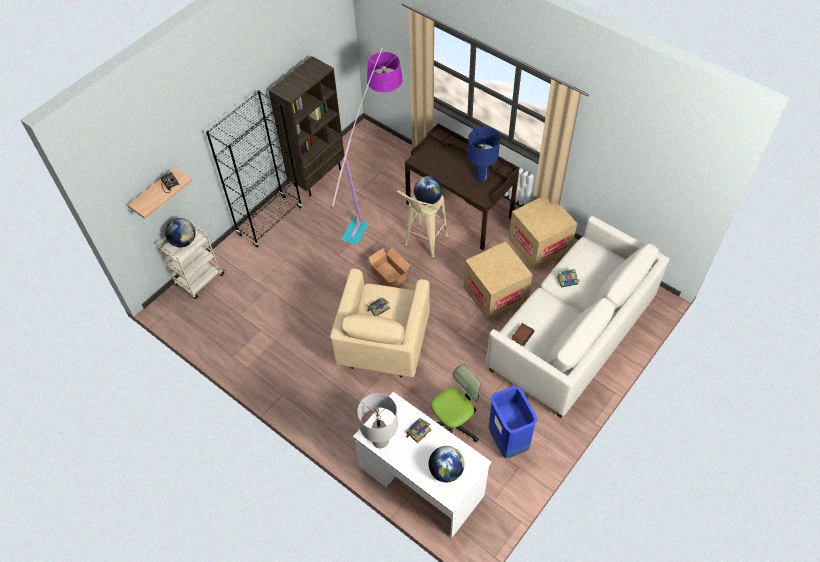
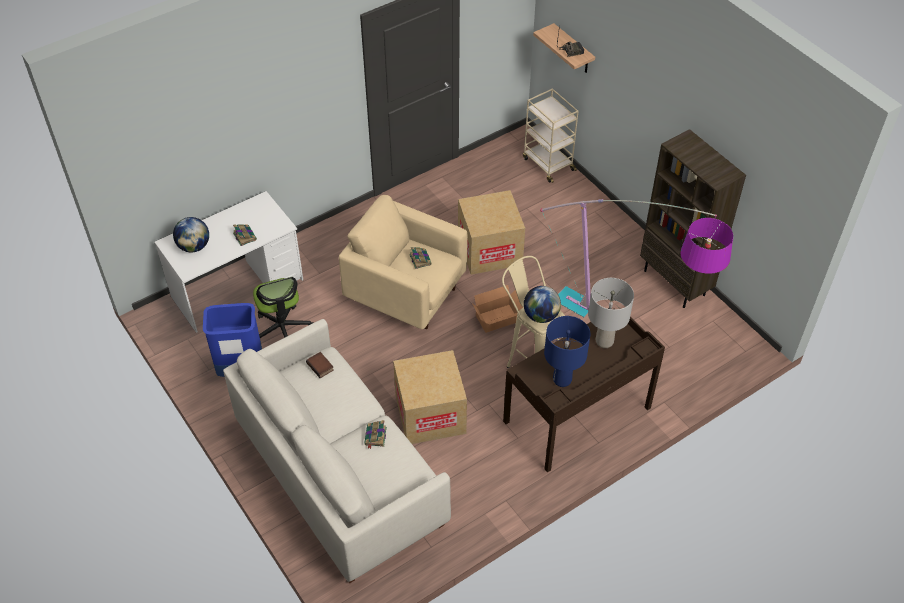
camera: 105 degrees right, 5 degrees down
(183, 241) = (555, 112): globe -> none
(270, 221) = (614, 229): black bookcase -> none
(380, 441) = (250, 208): grey table lamp -> grey table lamp (604, 341)
(539, 245) = (489, 487): cardboard box -> cardboard box (489, 250)

